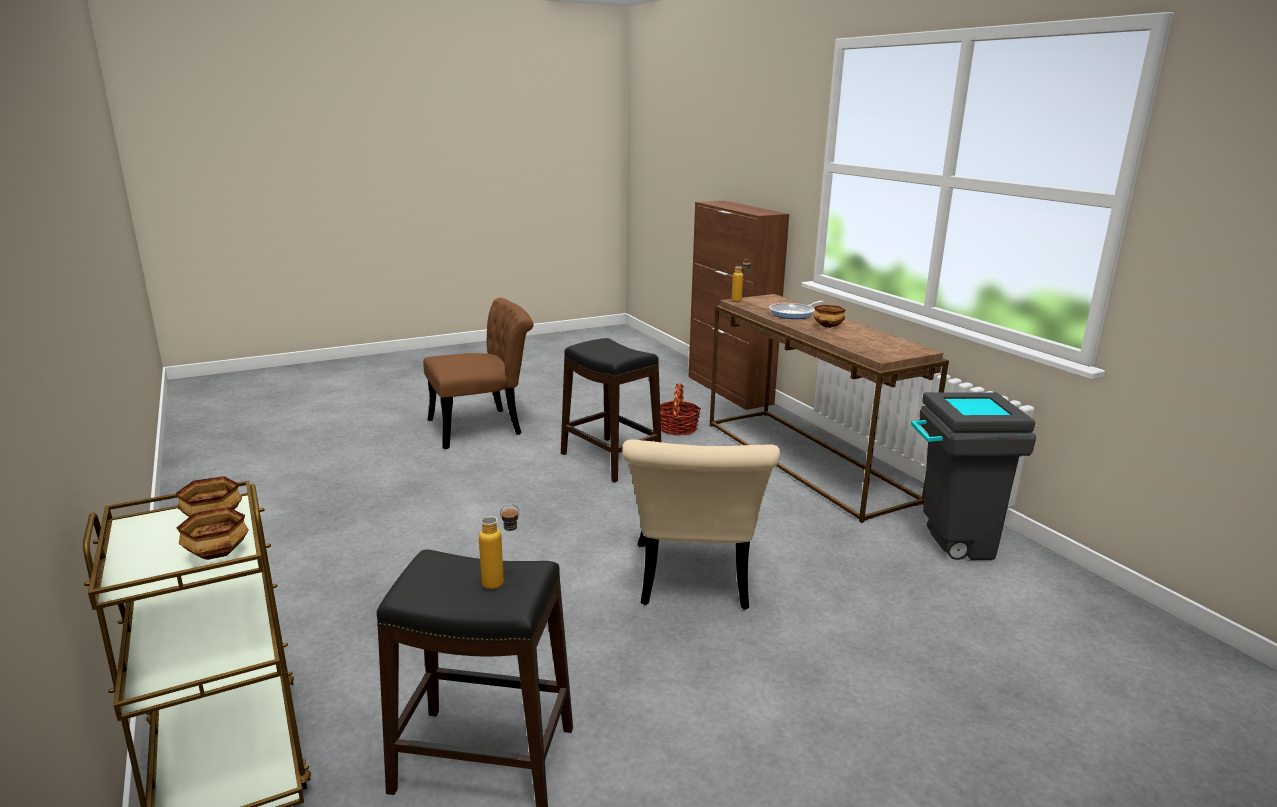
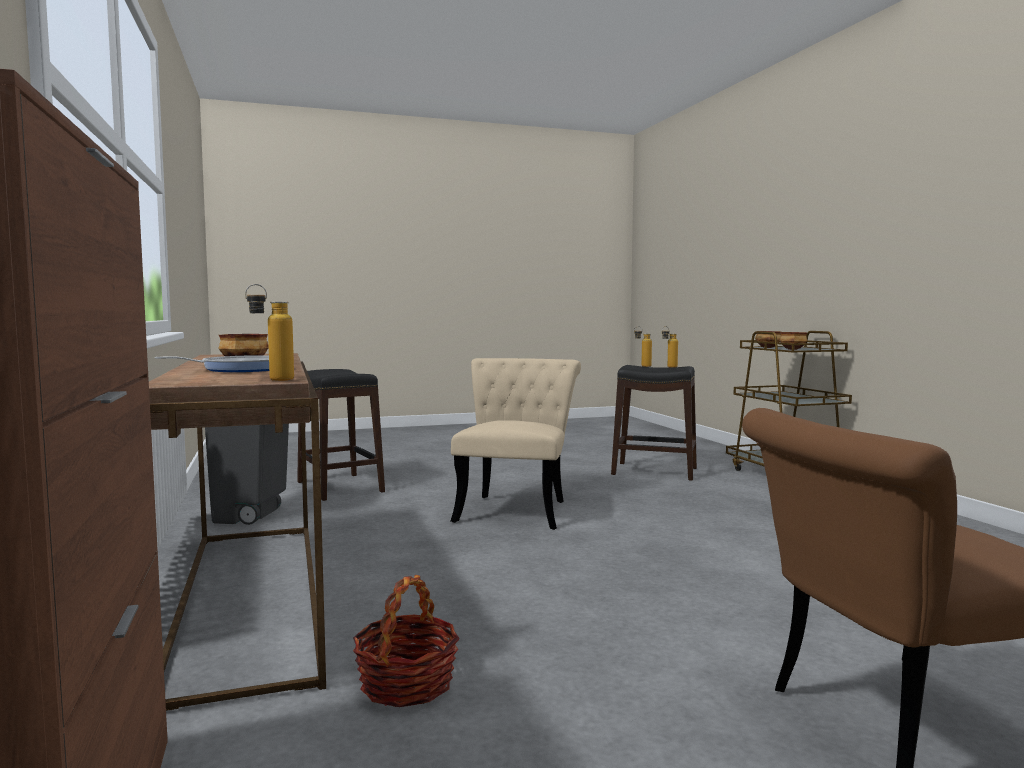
camera: 170 degrees left, 15 degrees down
(452, 565) = (668, 367): none -> bottle
(611, 459) = (572, 621): black stool -> black stool (339, 487)

